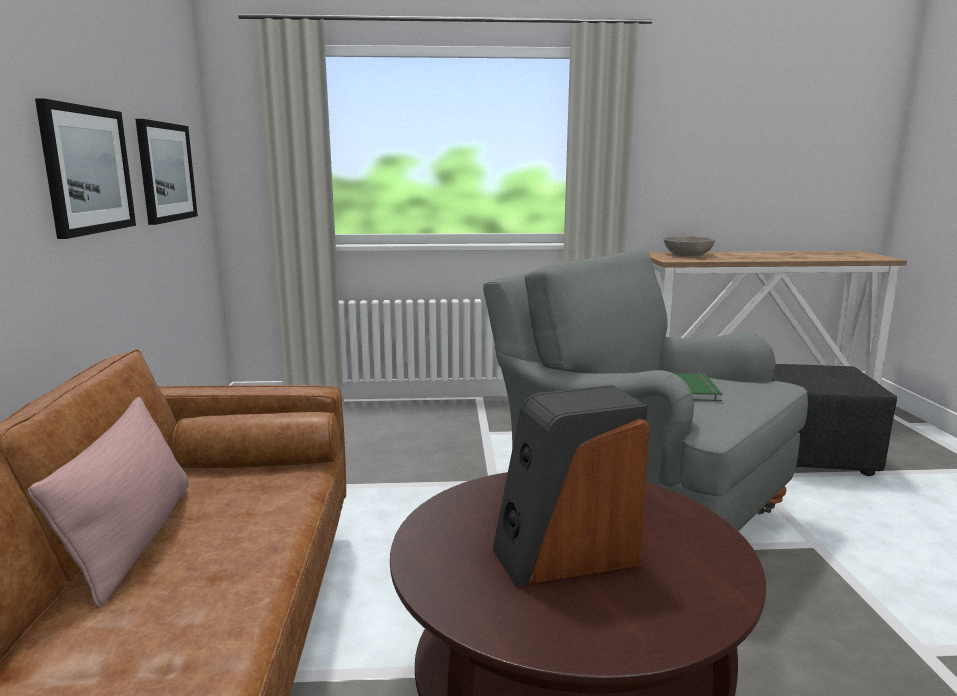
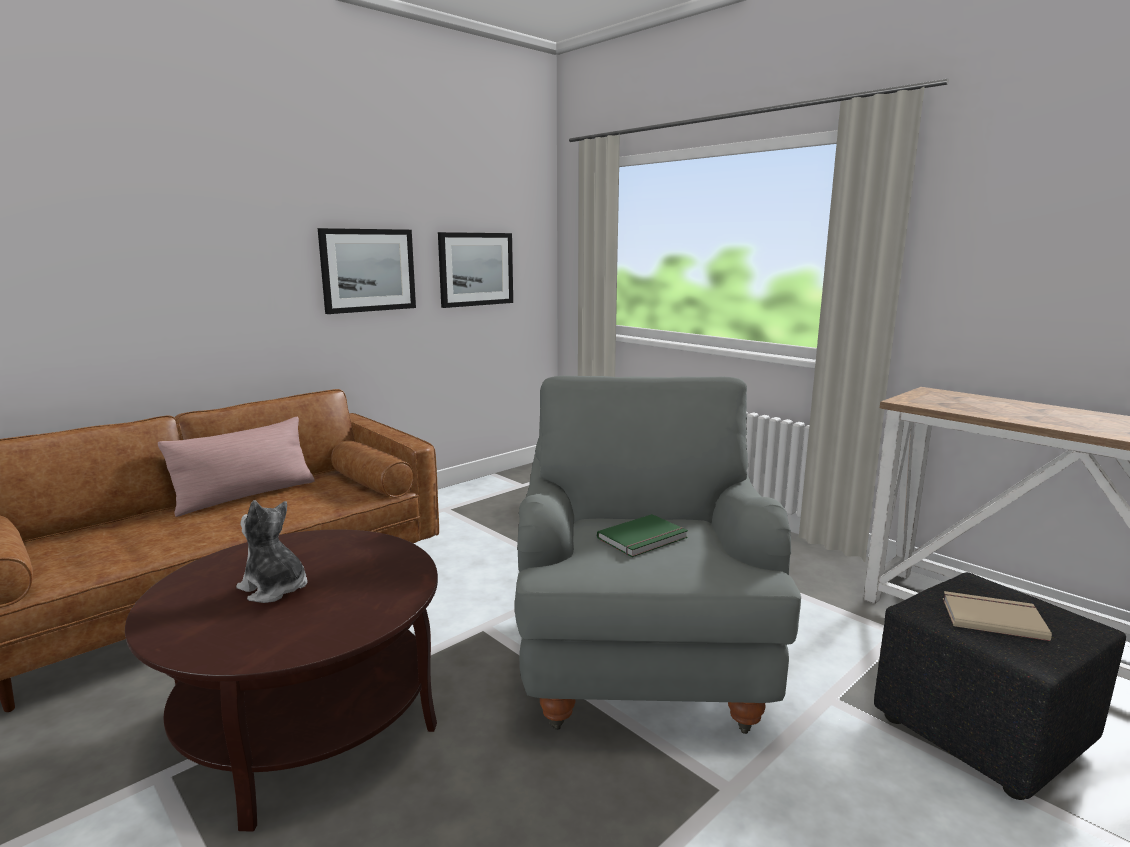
camera: 50 degrees right, 0 degrees up
(565, 555) = (274, 589): speaker -> plush toy
(687, 254) = (967, 399): grey bowl -> none
(823, 377) = (992, 617): none -> beige book

